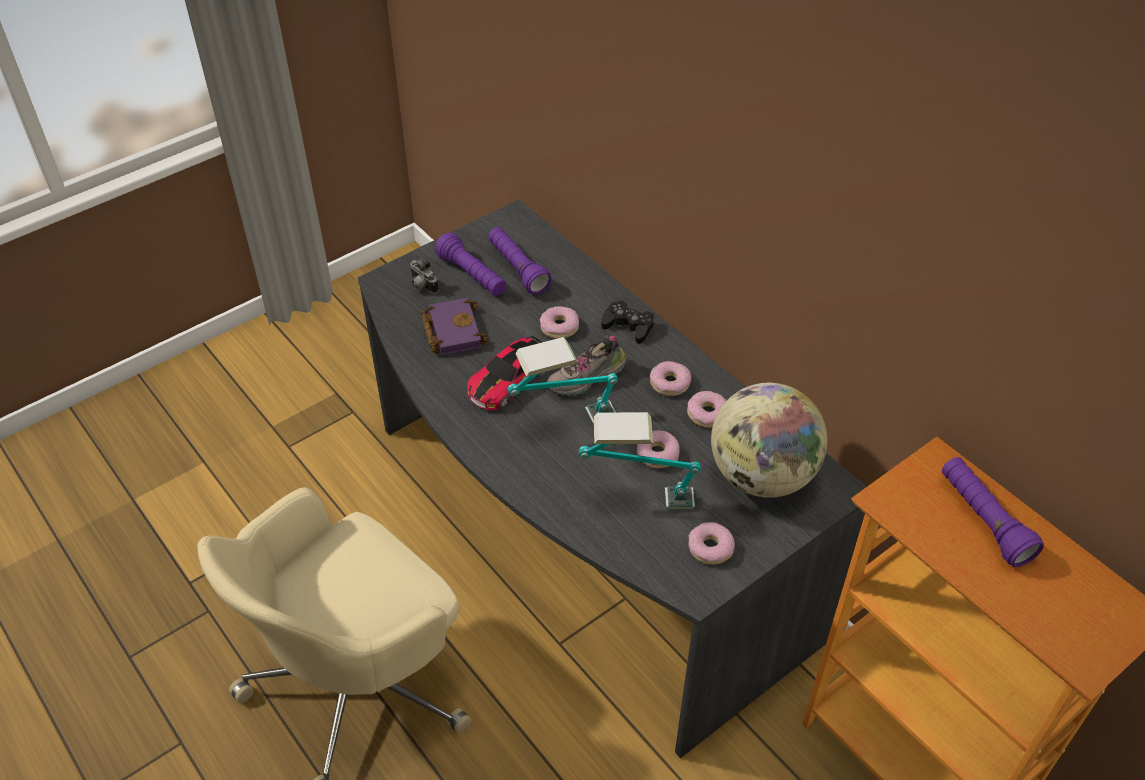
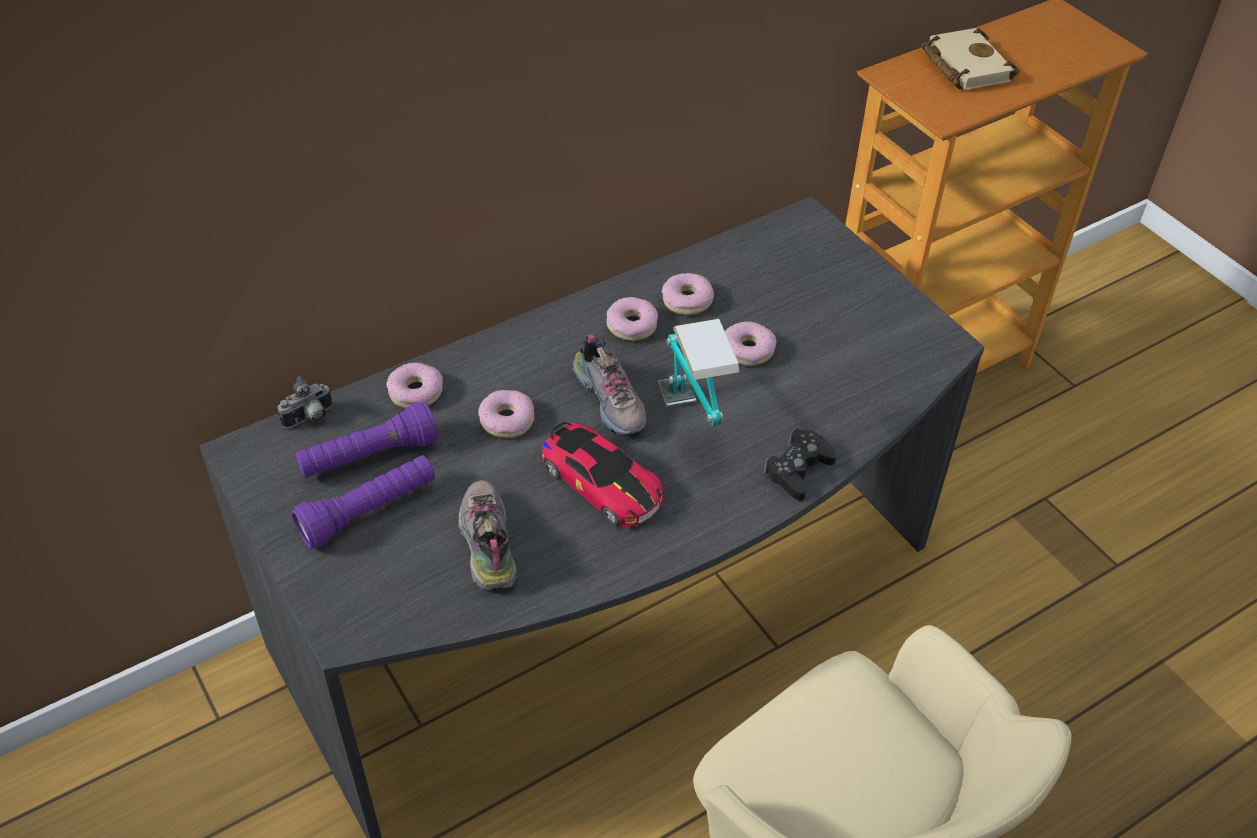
camera: 85 degrees left, 0 degrees up
(422, 286) = (374, 578): camera -> camera (310, 419)
(451, 330) = (486, 543): purple book -> shoe
(628, 326) = (520, 351): black game controller -> black game controller (798, 470)
(637, 499) = (818, 375): table lamp -> none
(710, 548) = (887, 325): donut -> donut (416, 392)
(761, 476) = (785, 271): globe -> none
(983, 520) = (963, 65): purple flashlight -> beige book

